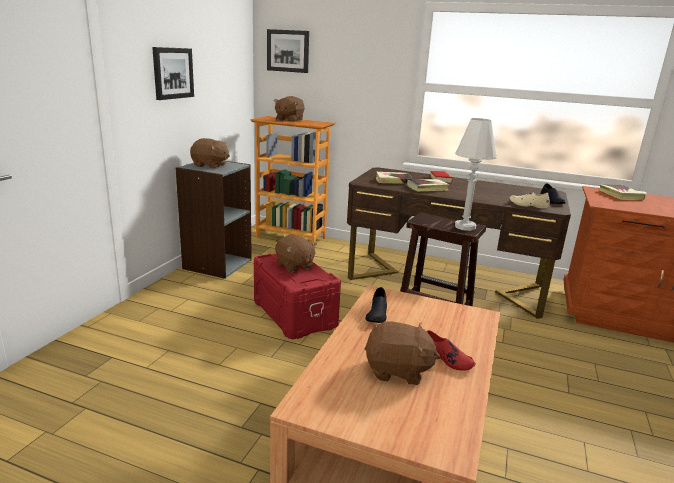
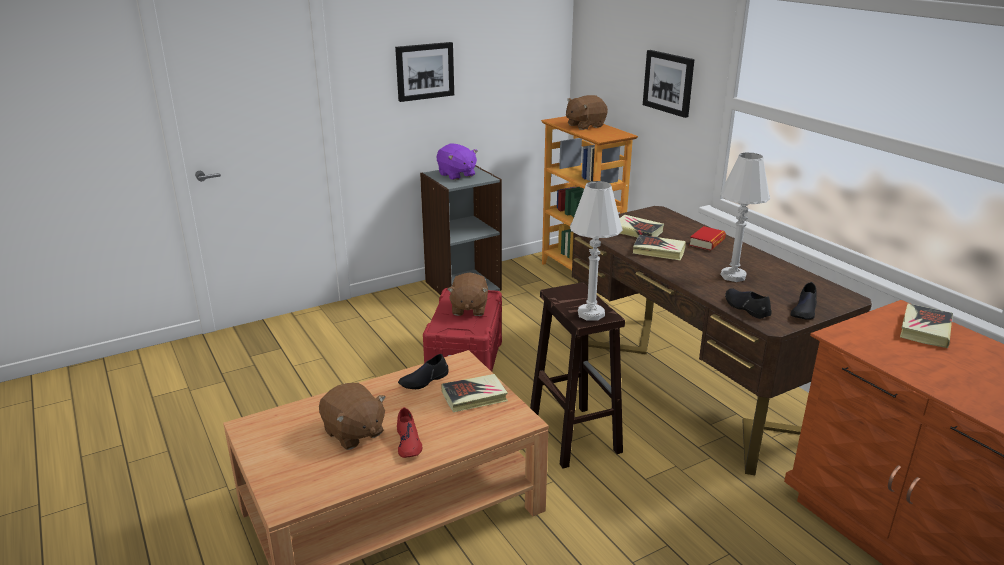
camera: 40 degrees right, 5 degrees up
(210, 165) = (456, 175): brown plush toy -> purple plush toy
(288, 51) = (601, 35): picture -> picture (669, 82)
(429, 312) = (474, 396): none -> book
(488, 193) = (733, 276): none -> white table lamp
(528, 205) = (746, 308): beige shoe -> black shoe

